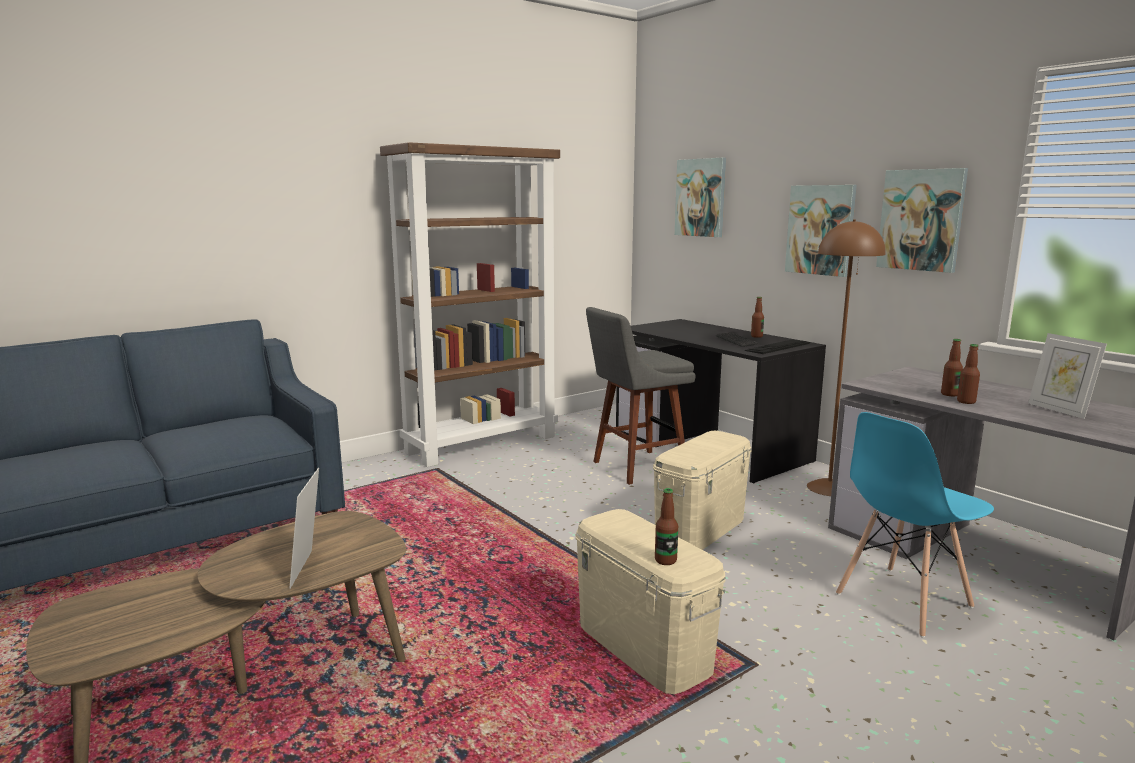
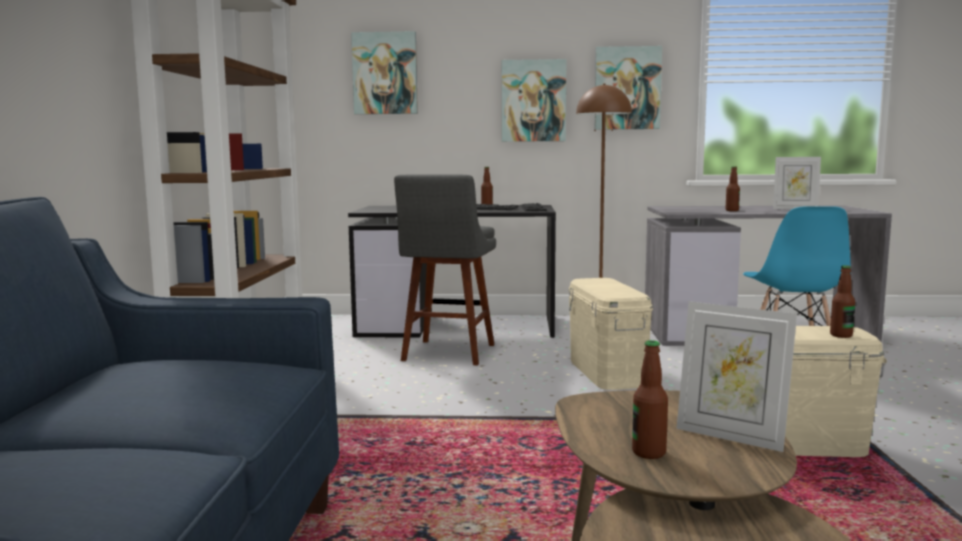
camera: 50 degrees left, 5 degrees down
(966, 402) = (753, 211): bottle -> bottle (649, 453)

